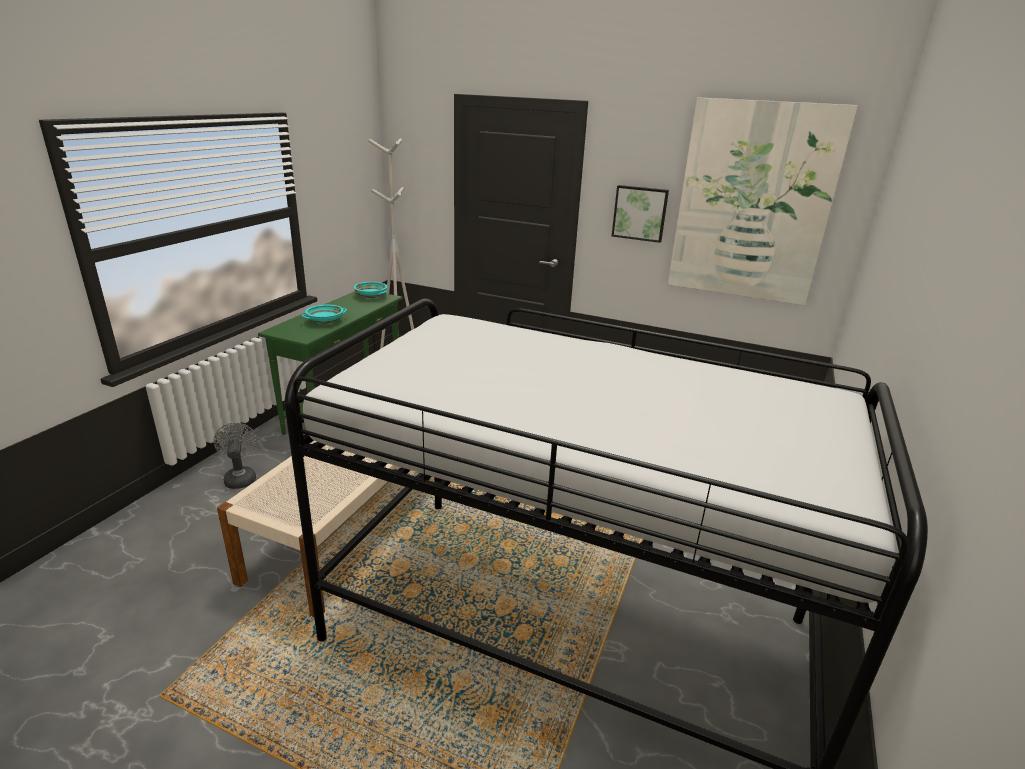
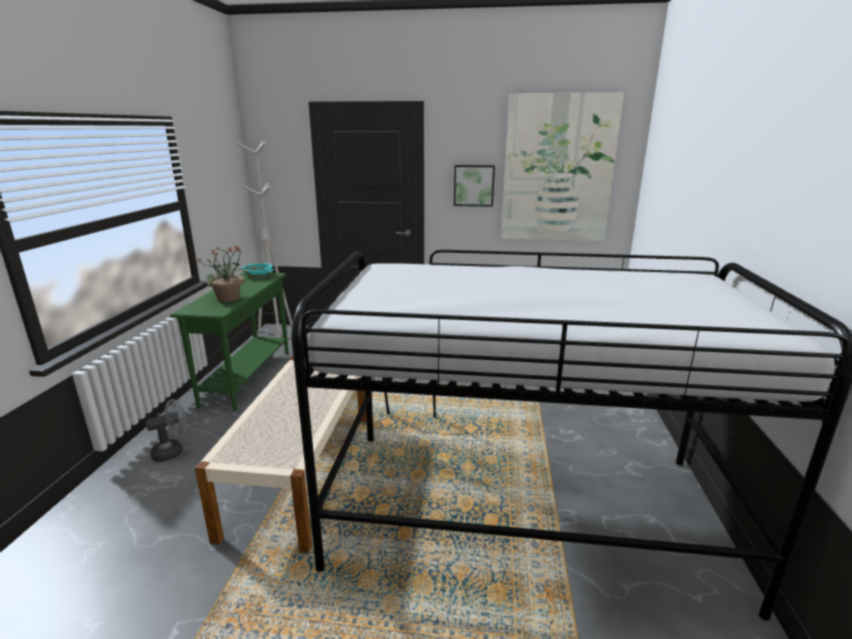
camera: 15 degrees left, 5 degrees down
(240, 477) = (173, 451): grey fan -> grey fan turned 90 degrees clockwise
(325, 321) = (229, 298): turquoise bowl -> potted plant

